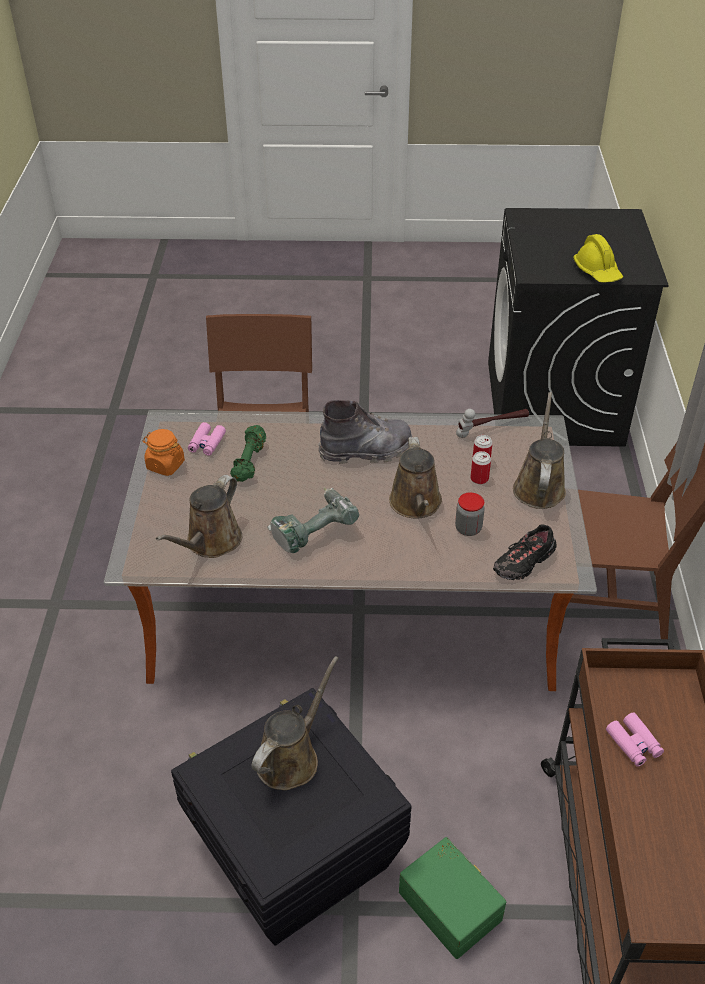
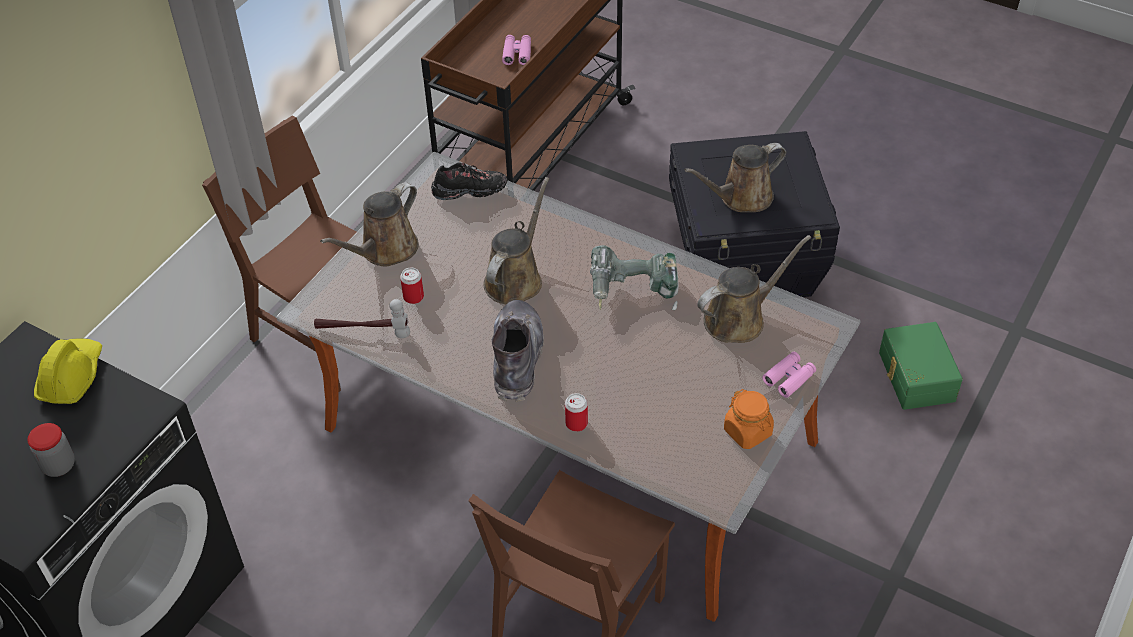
camera: 150 degrees left, 5 degrees up
(207, 443) = (687, 443): pink binoculars -> pink binoculars (789, 378)
(250, 462) = (650, 396): green dumbbell -> none
(366, 450) = (517, 358): grey boot -> grey boot turned 75 degrees clockwise
(451, 904) = (648, 192): green storage box -> green storage box (914, 376)
(468, 528) = (489, 237): jar -> jar (59, 465)
(479, 478) = (432, 280): can -> can (576, 423)

